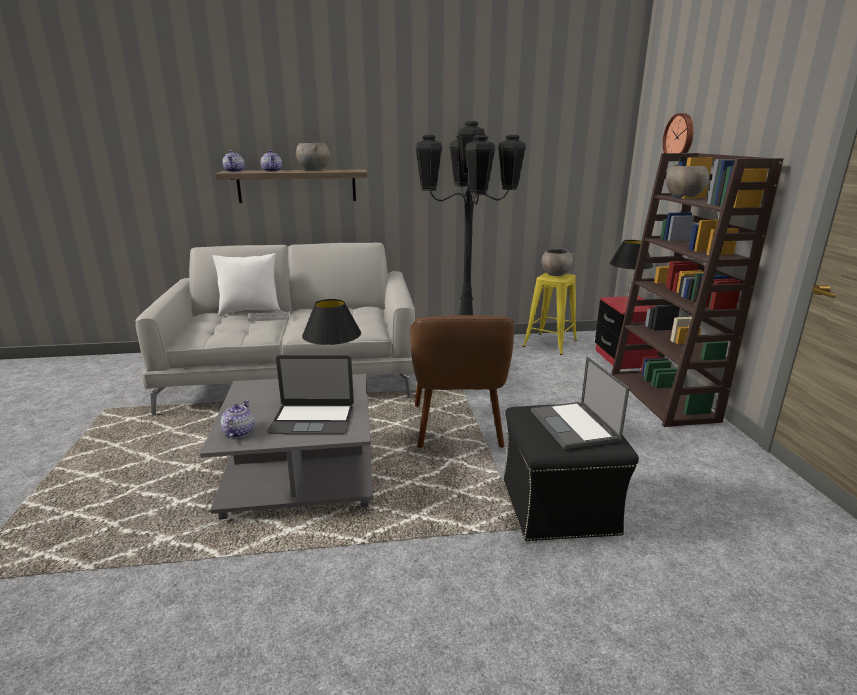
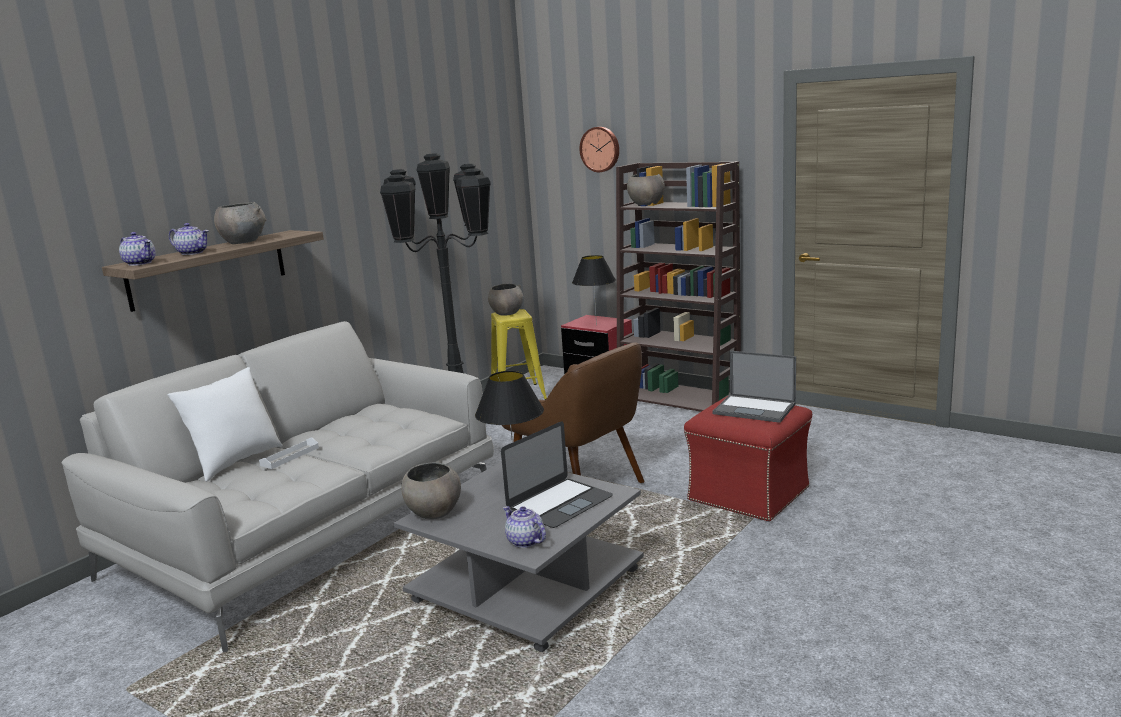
camera: 45 degrees left, 5 degrees down
(256, 386) = (433, 513): none -> grey bowl
(559, 507) = (749, 494): black ottoman -> red ottoman

